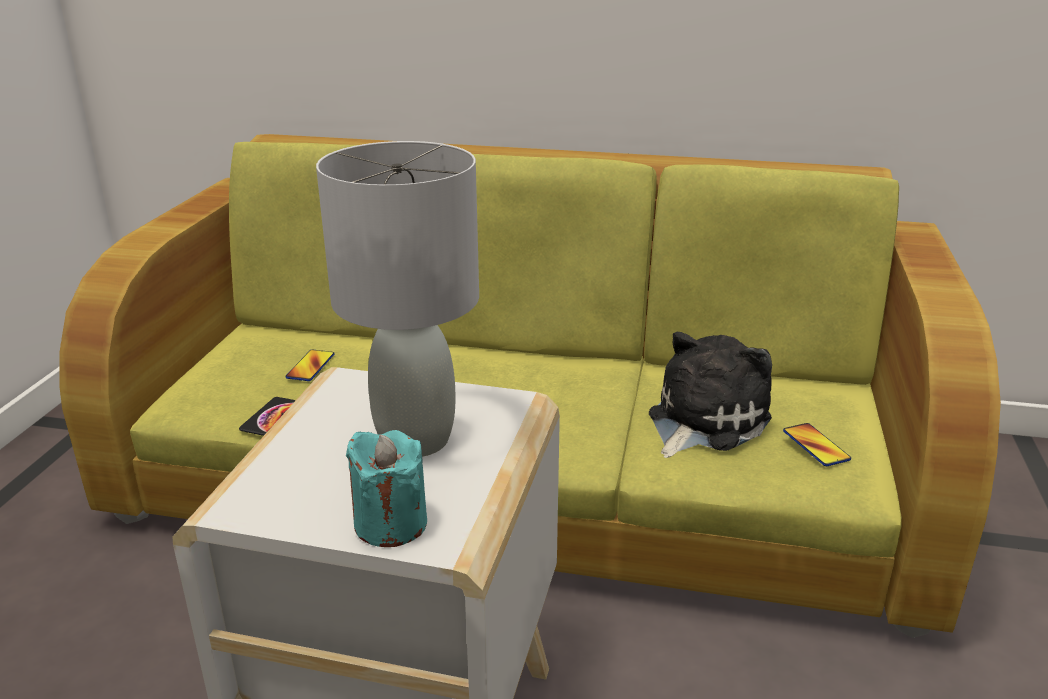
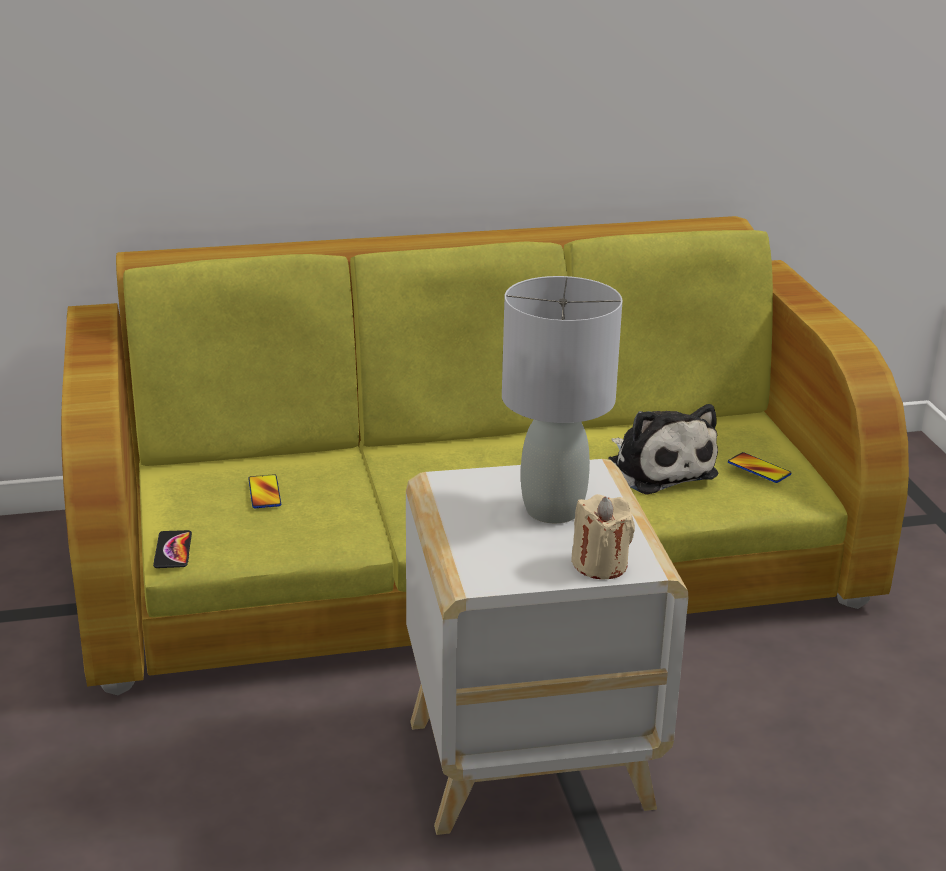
camera: 25 degrees left, 0 degrees up
(271, 417) = (282, 544): phone -> phone (173, 550)
(390, 524) = (600, 565): turquoise candle -> beige candle
(702, 421) = (658, 468): plush toy -> plush toy turned 135 degrees clockwise

